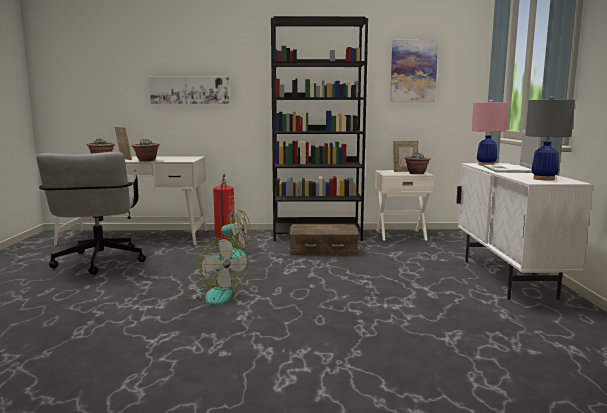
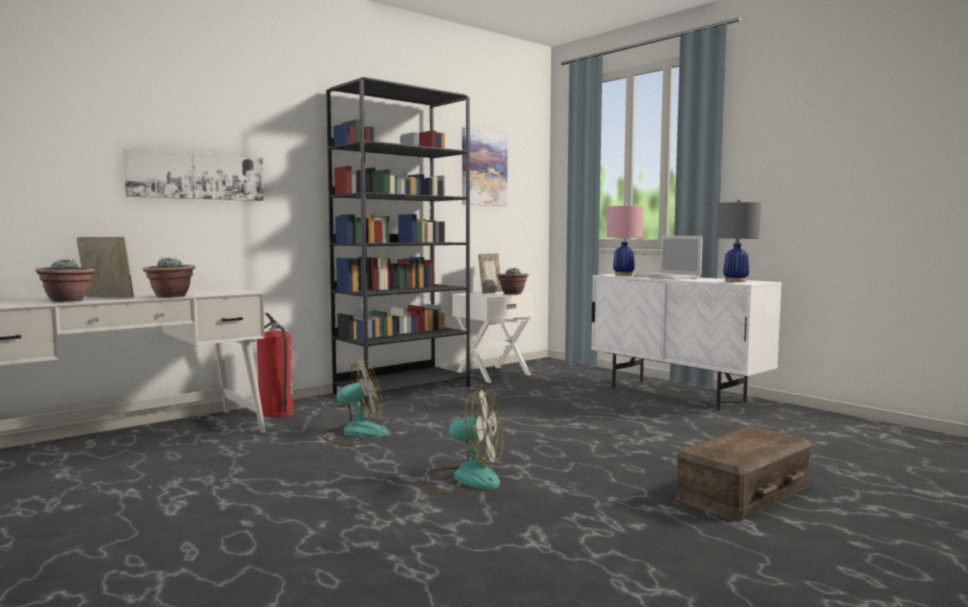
camera: 40 degrees left, 5 degrees down
(98, 264) = (169, 491): grey office chair -> none
(323, 250) = (455, 404): brown storage box -> brown storage box (745, 492)

